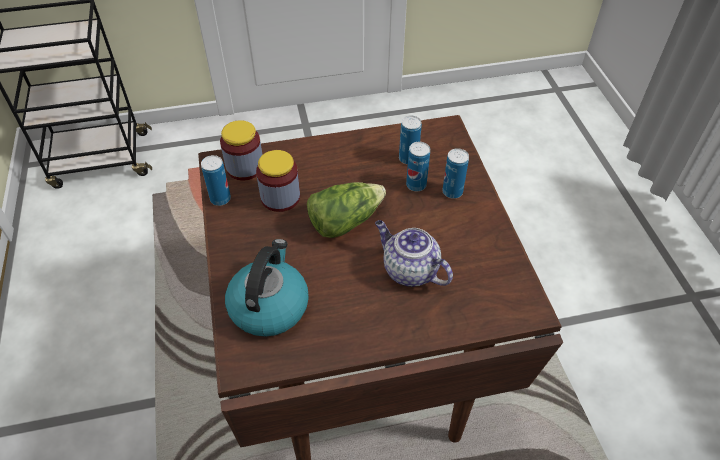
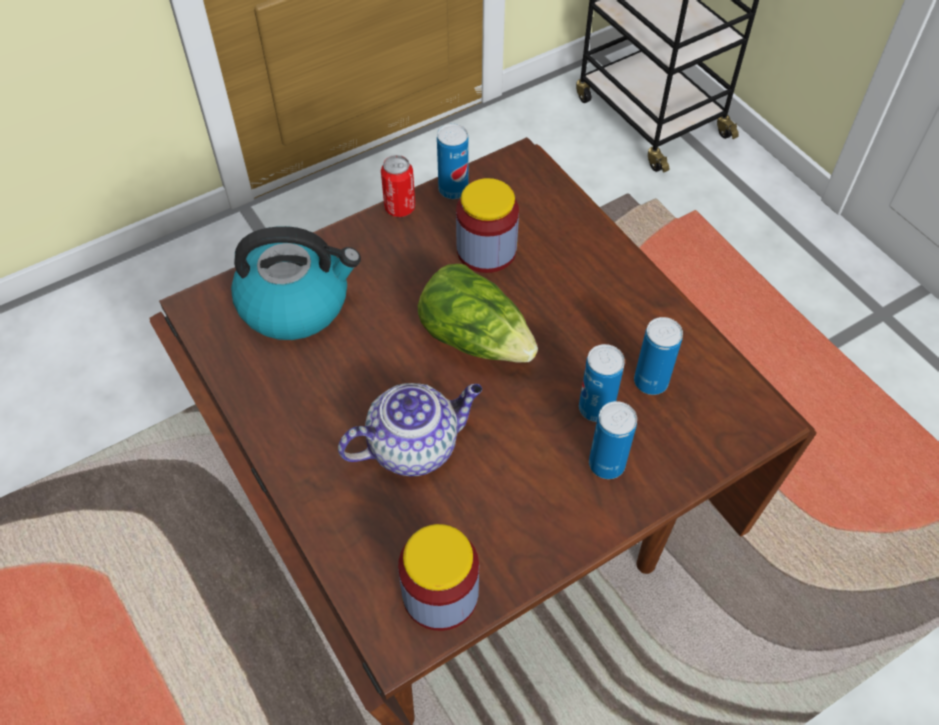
camera: 70 degrees right, 5 degrees up
(218, 229) = (400, 208): none -> can
(245, 167) = (524, 193): jar -> jar (440, 594)
(409, 270) = (414, 445): teapot -> teapot turned 45 degrees clockwise

